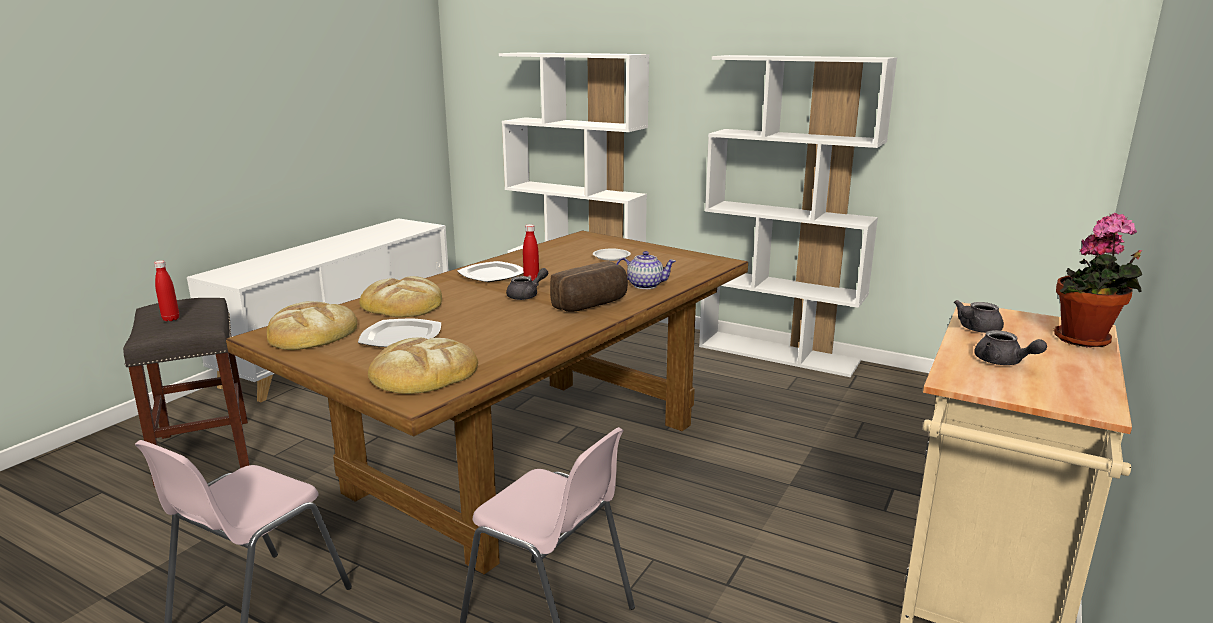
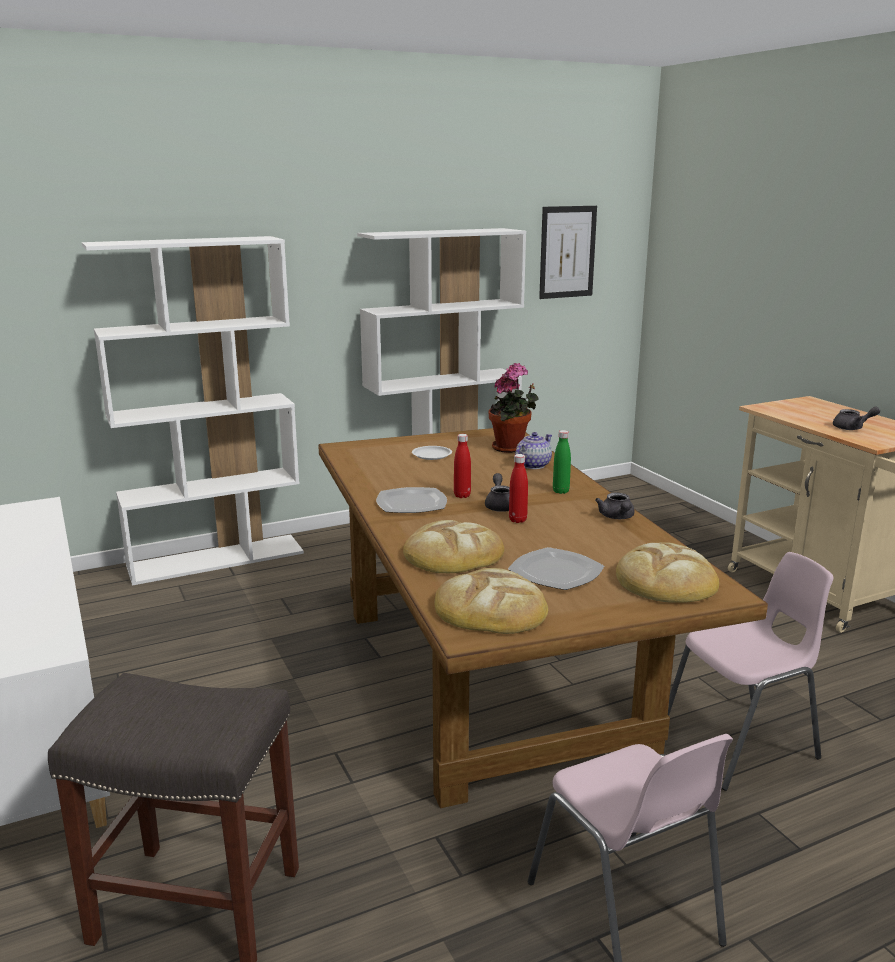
camera: 55 degrees left, 0 degrees up
(171, 319) = (178, 718): red bottle -> red bottle (517, 520)
(592, 305) = (560, 491): bread -> green bottle
(975, 329) = (794, 417): grey teapot -> grey teapot (617, 517)
(991, 92) = (567, 252): none -> picture
(1085, 341) = (831, 407): potted plant -> potted plant (511, 448)

